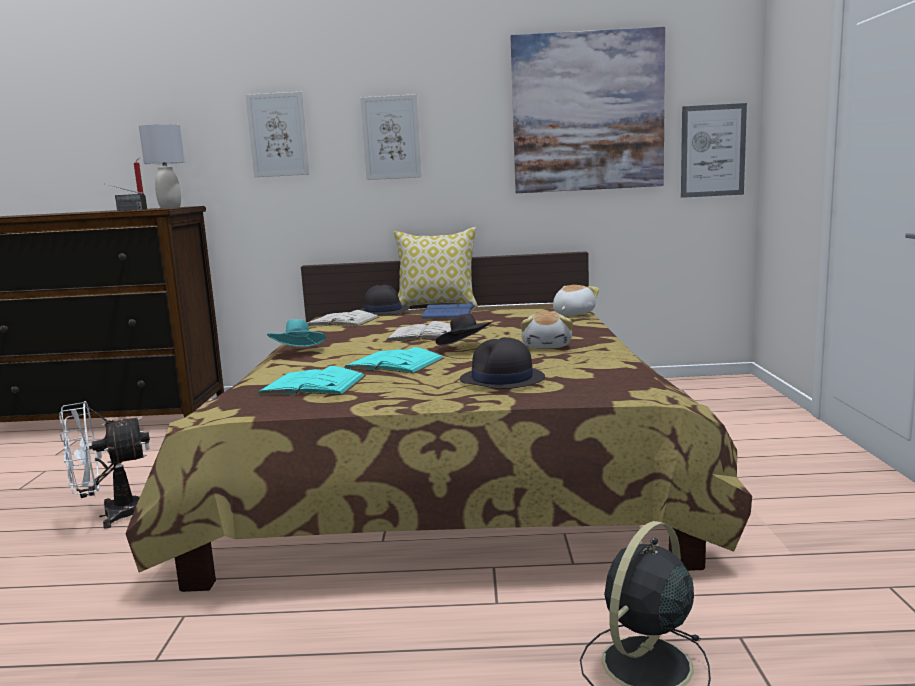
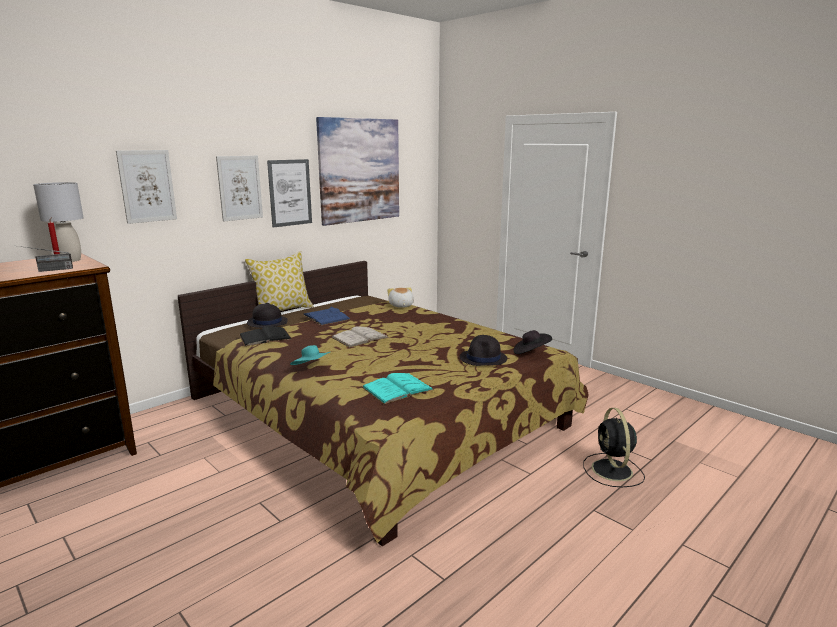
camera: 45 degrees left, 5 degrees up
(112, 515) = (223, 534): white fan -> none
(342, 321) = (265, 337): white book -> black book
(394, 363) = (401, 362): turquoise book -> none
(465, 348) = (411, 342): black hat -> black hat (531, 352)
(547, 346) = (449, 332): plush toy -> none
(713, 151) = (418, 194): picture -> picture (290, 192)

